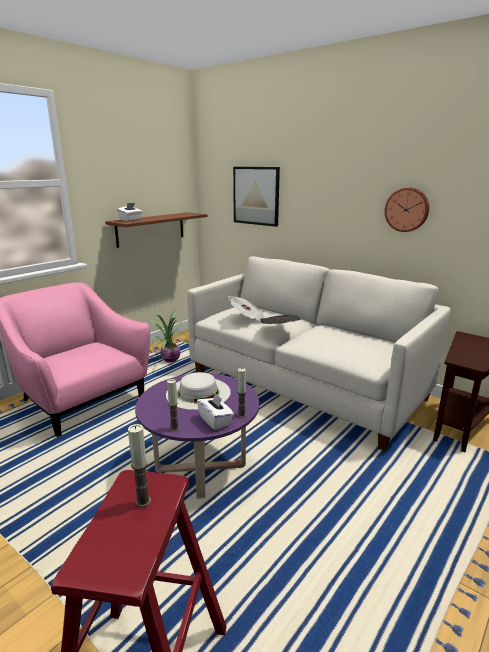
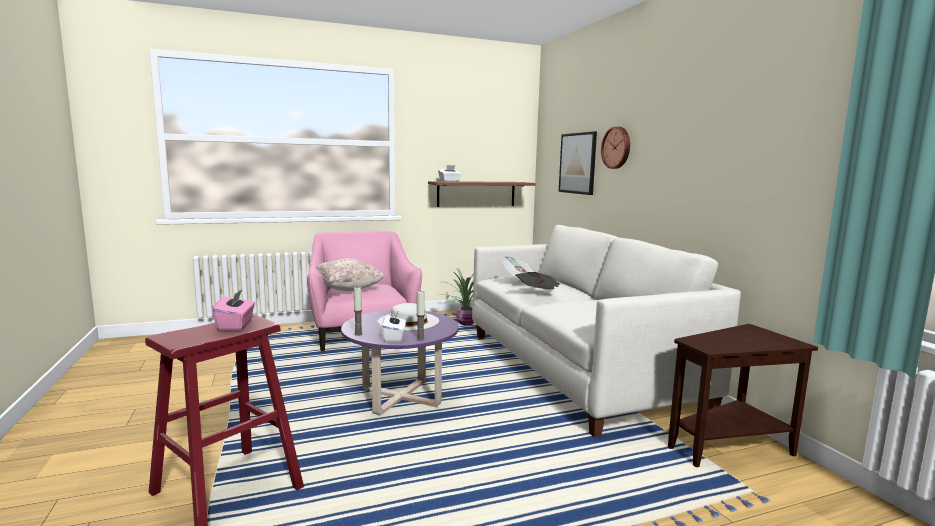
camera: 30 degrees right, 10 degrees down
(66, 361) = (347, 289): none -> beige pillow
(143, 501) = (236, 325): candle -> pink tissue box
(407, 209) = (702, 170): wall clock -> wall clock (617, 147)

